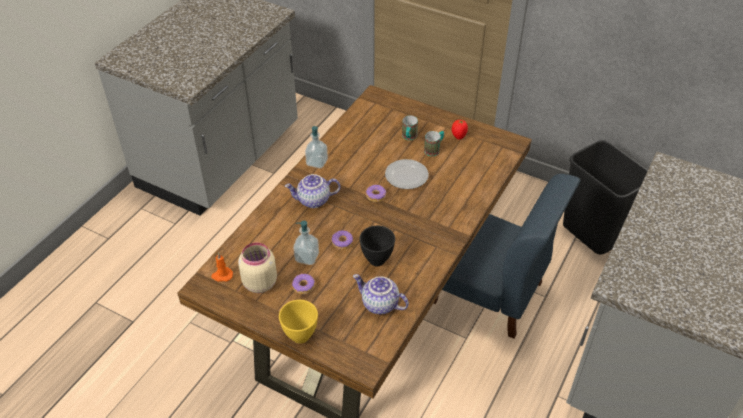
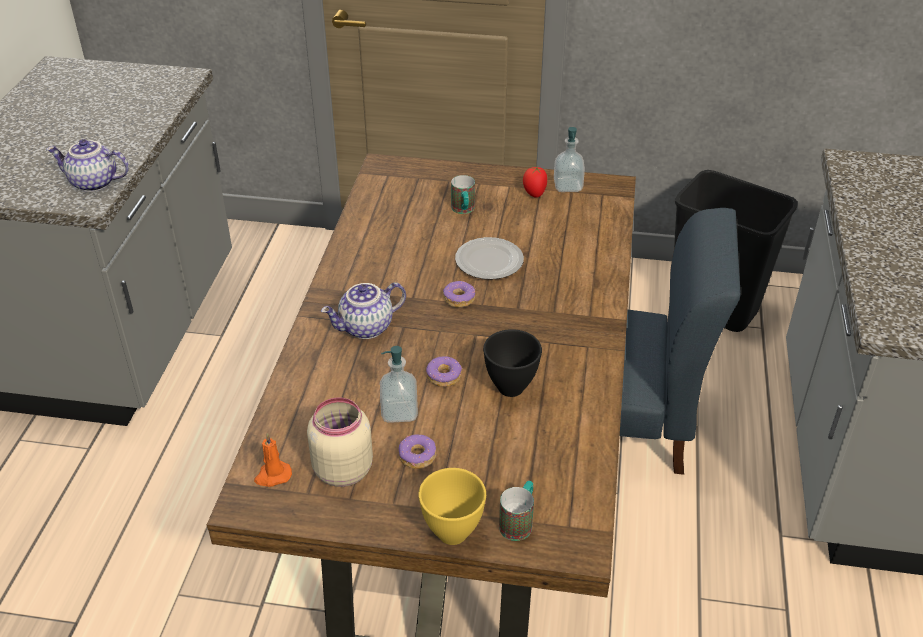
camera: 20 degrees left, 5 degrees down
(317, 162) = (342, 273): soap dispenser -> soap dispenser (568, 186)
(379, 304) = (550, 450): teapot -> teapot (93, 183)
(434, 149) = (509, 218): mug -> mug (519, 522)

